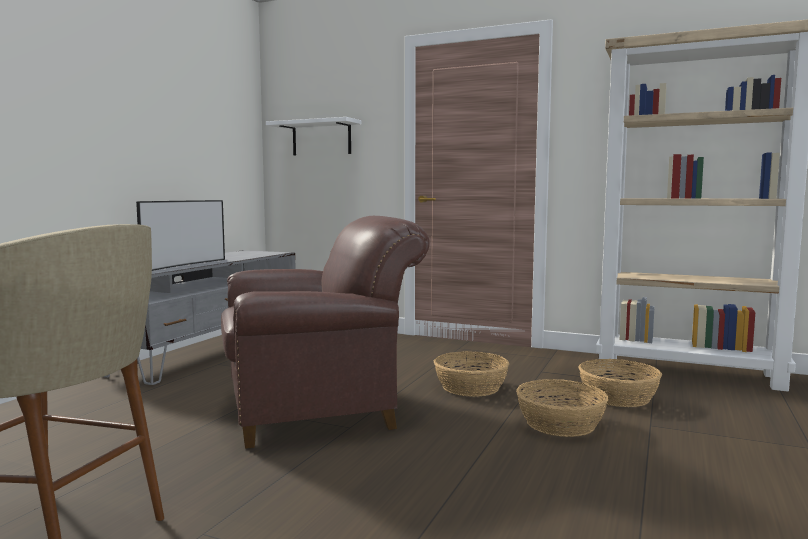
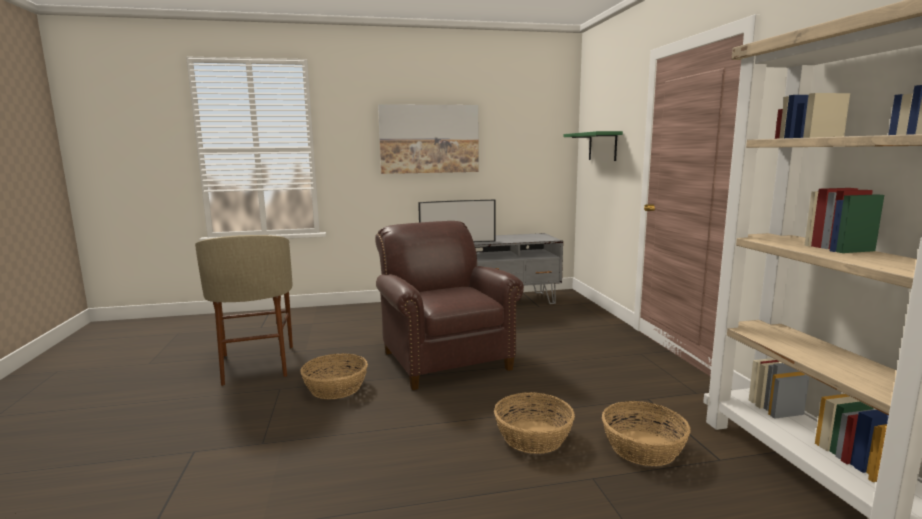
camera: 55 degrees right, 5 degrees up
(104, 105) = (429, 139): none -> picture
(320, 410) = (443, 358): brown armchair -> brown armchair turned 150 degrees counterclockwise
(321, 138) = (602, 146): white shelf -> green shelf
(470, 387) = (555, 384): basket -> basket (336, 387)

